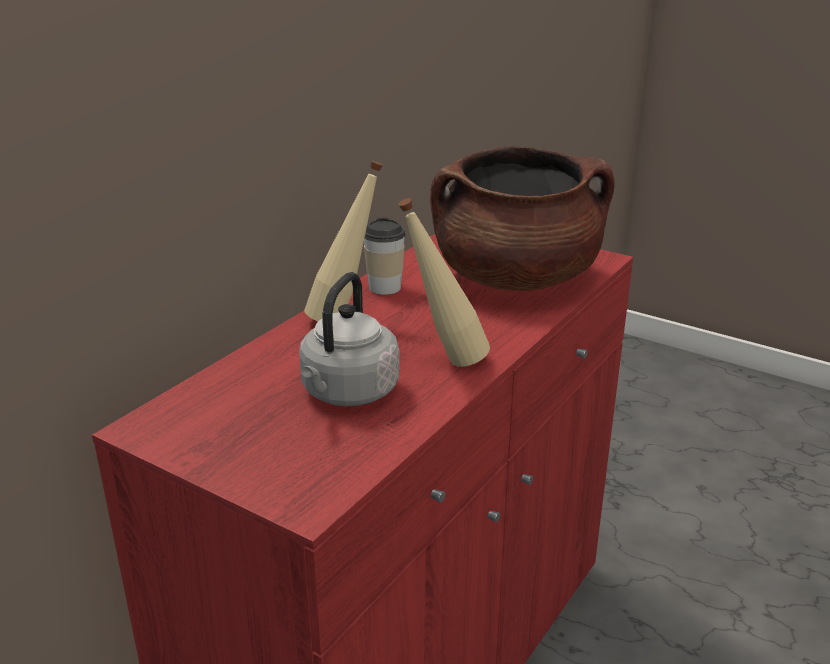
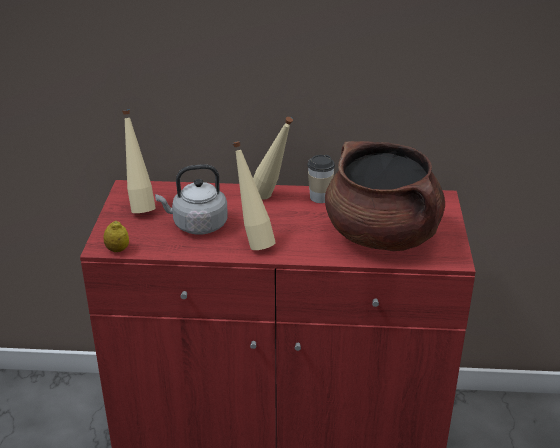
camera: 60 degrees right, 5 degrees up
(223, 430) = (140, 206): none -> beige bottle
(336, 489) = (117, 250): none -> lemon

